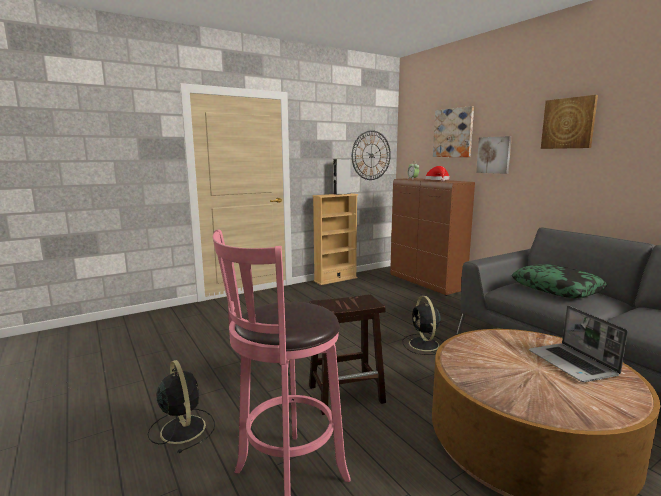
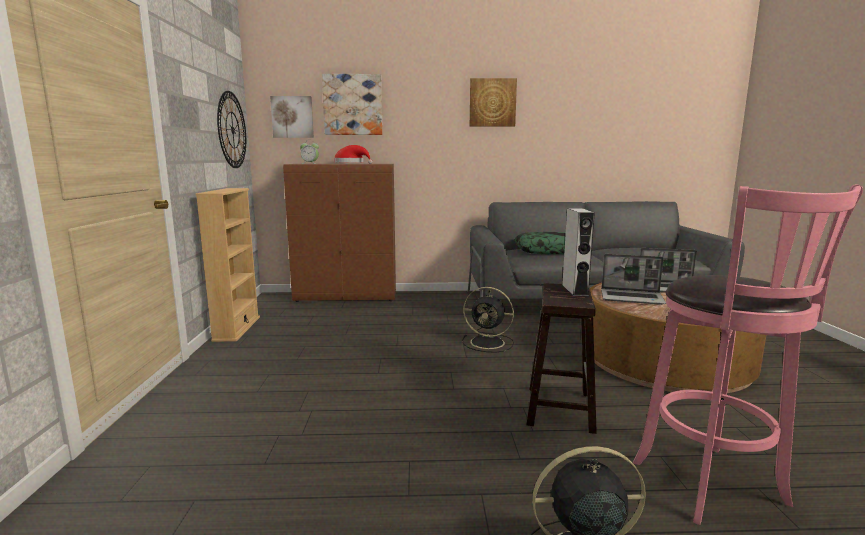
camera: 60 degrees left, 0 degrees up
(341, 194) = (227, 189): grey speaker -> grey speaker (574, 290)
(492, 348) = (632, 298): none -> laptop
(494, 155) = (414, 132): picture -> picture (292, 117)

